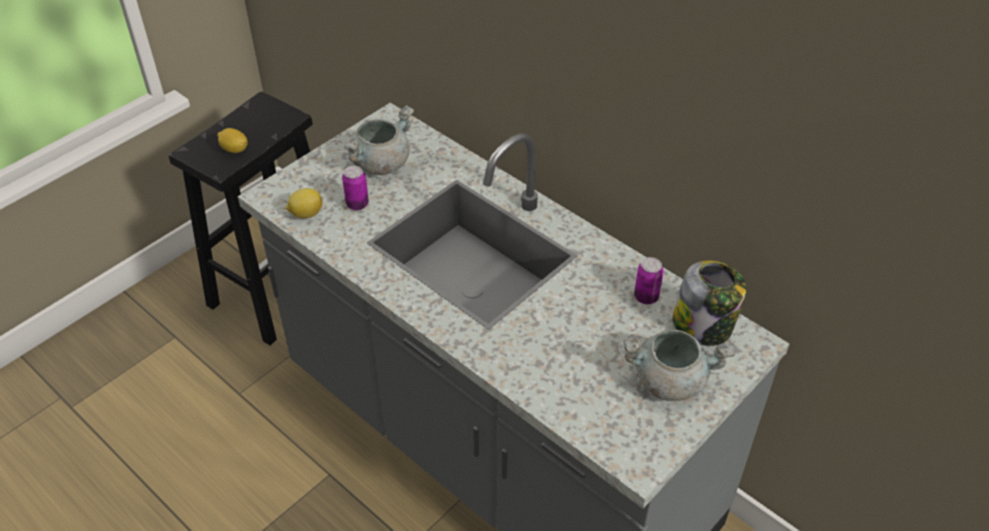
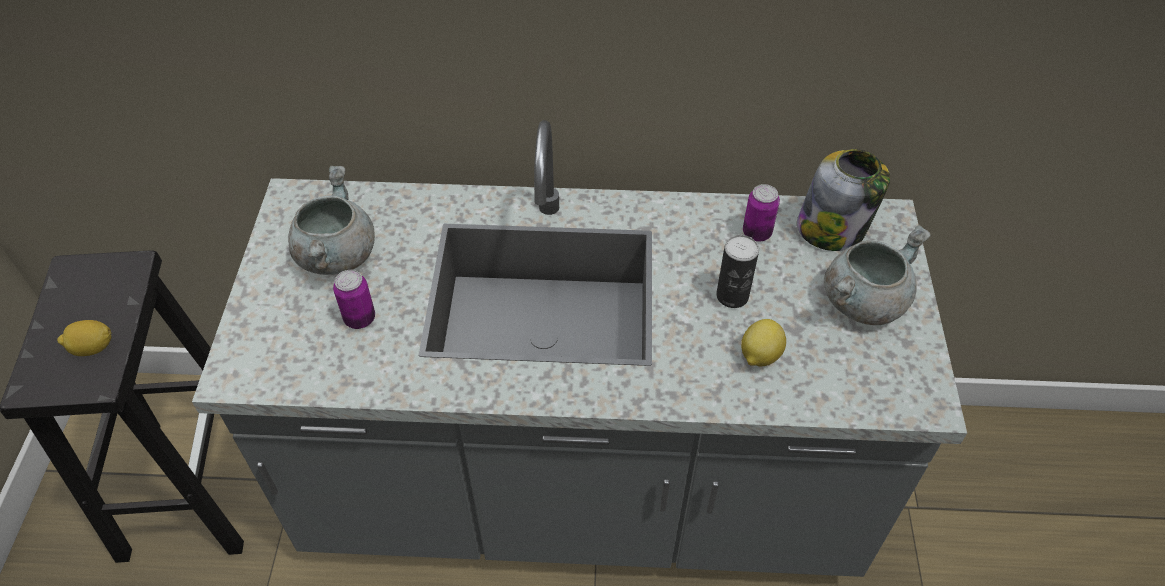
camera: 40 degrees left, 5 degrees up
(306, 214) = (307, 368): lemon -> lemon (759, 355)
(584, 323) = (732, 296): none -> can

